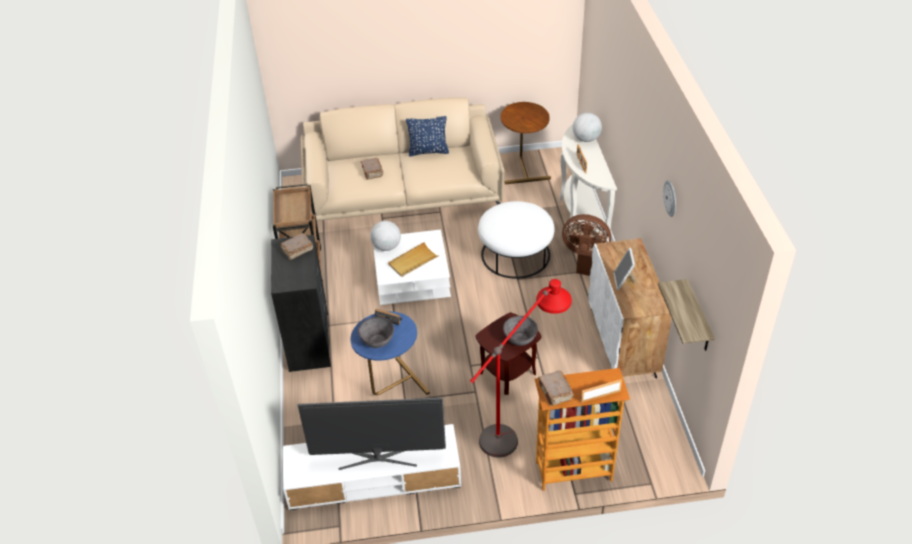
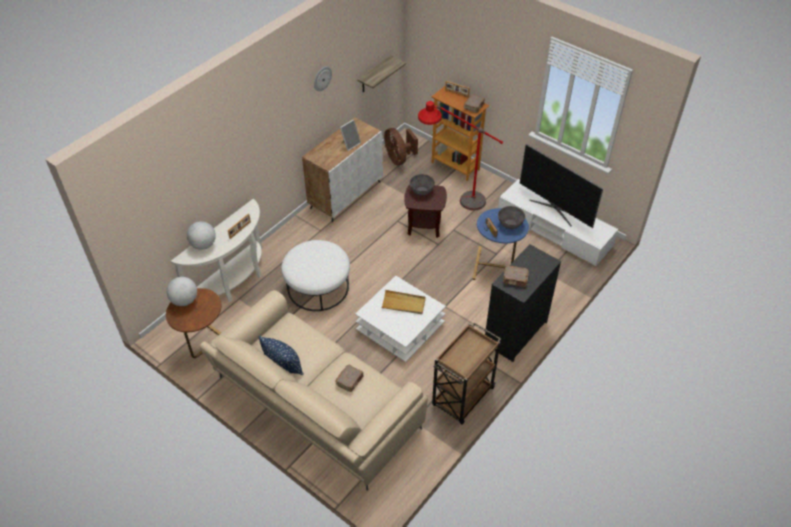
camera: 135 degrees left, 5 degrees up
(386, 247) = (406, 329): globe -> globe (184, 300)
(585, 258) = (285, 250): brown fan -> brown fan (399, 158)

